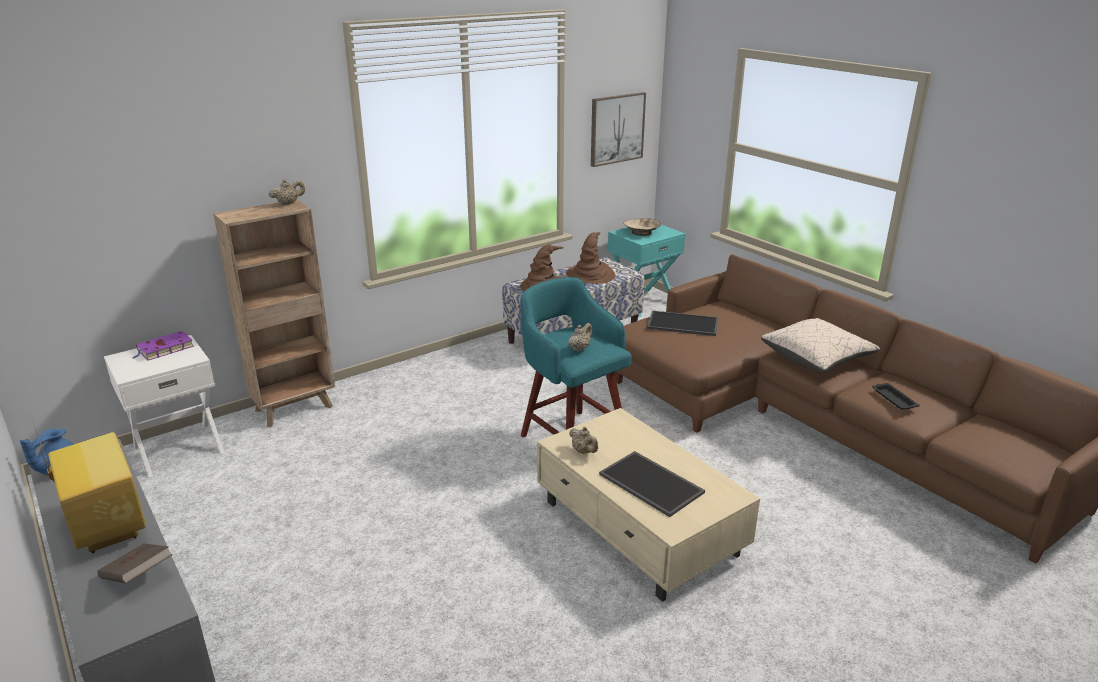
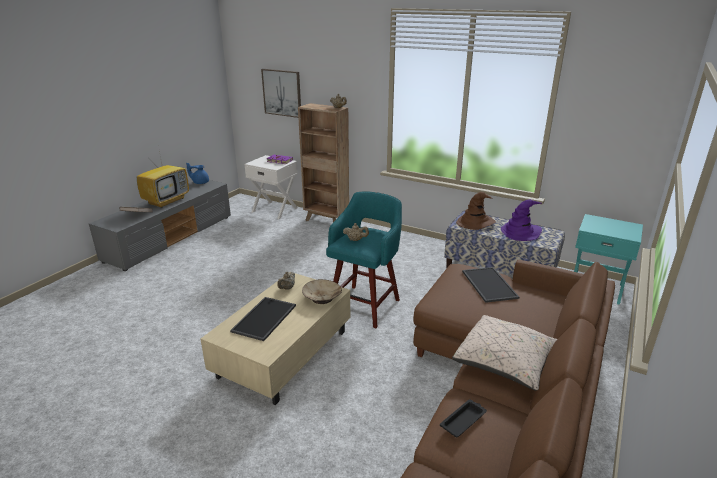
camera: 65 degrees right, 0 degrees up
(591, 275) = (520, 232): brown hat -> purple hat
(616, 129) = (616, 127): picture -> picture (282, 93)
(641, 232) = (607, 225): beige bowl -> beige bowl (322, 298)

